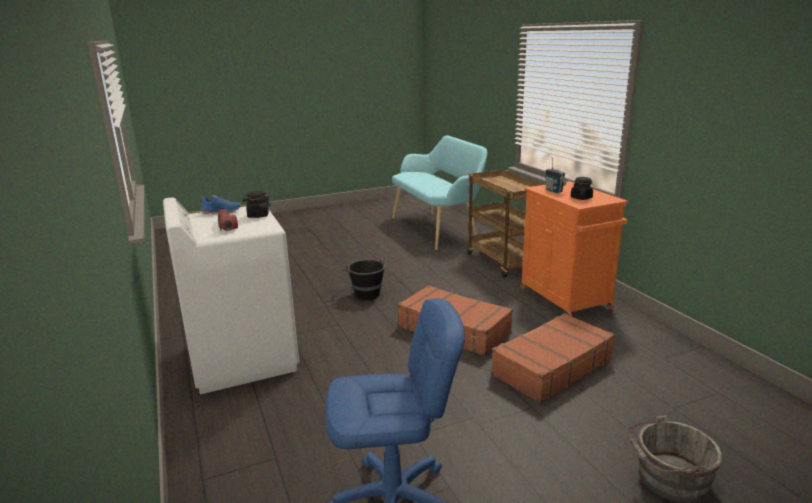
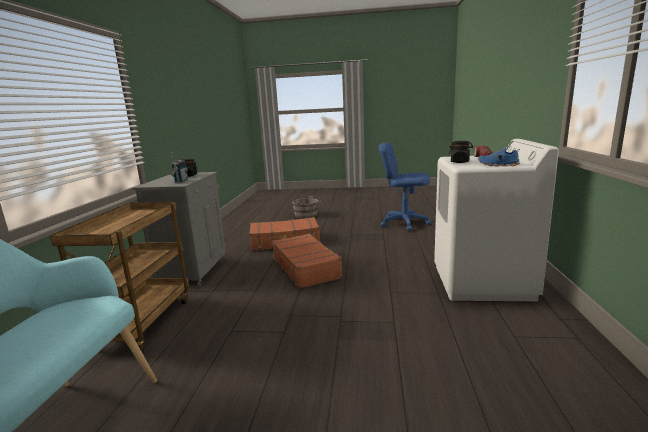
camera: 150 degrees left, 5 degrees down
(365, 292) = (338, 323): black bucket -> none
(566, 299) = (194, 270): orange cabinet -> grey cabinet

